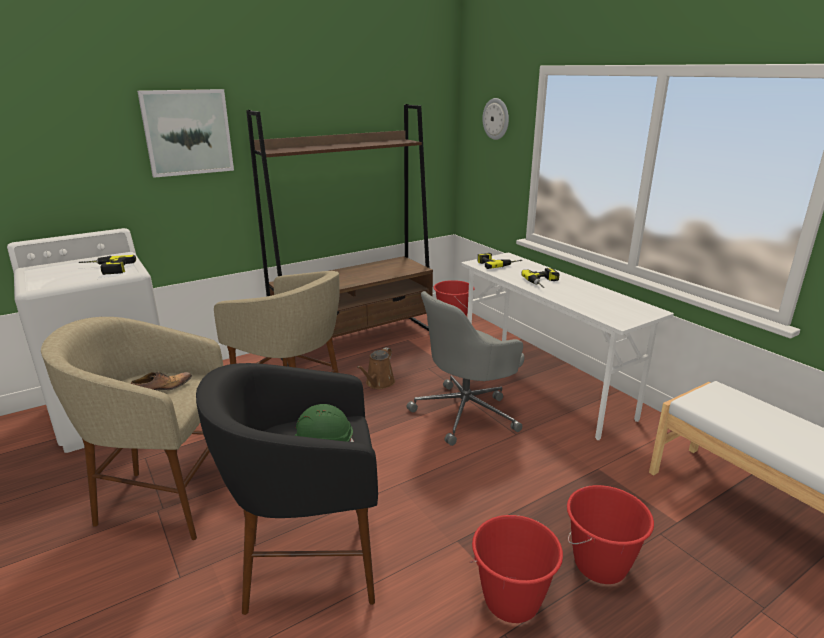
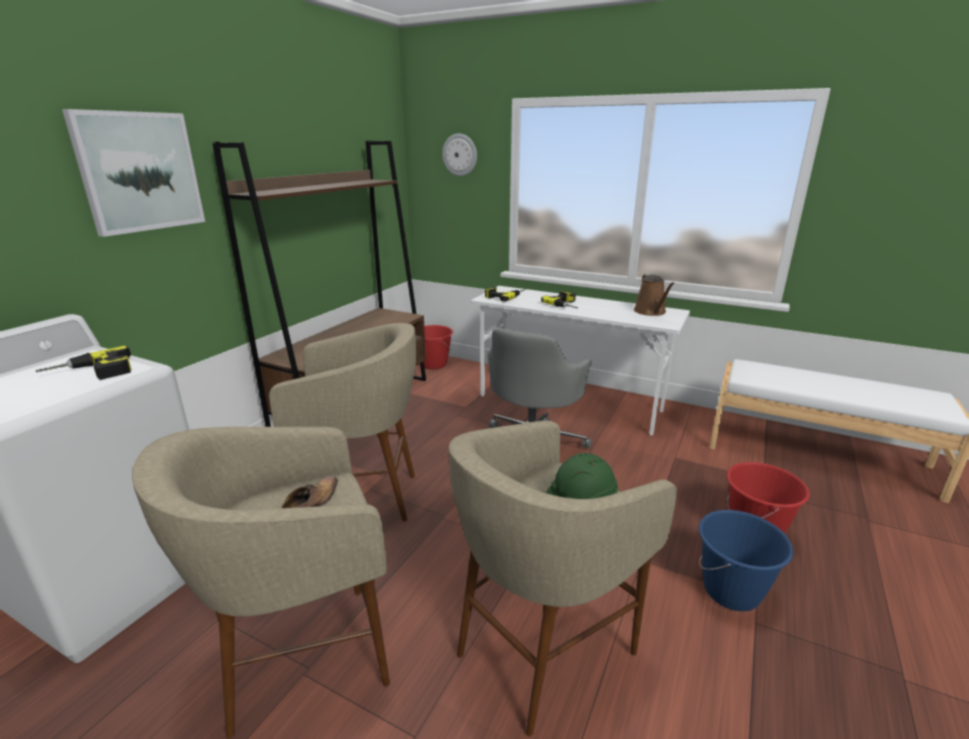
camera: 30 degrees left, 0 degrees up
(308, 567) = (542, 650): black stool -> beige stool
(378, 383) = (424, 442): brown watering can -> brown watering can (651, 312)
(512, 601) = (731, 592): red bucket -> blue bucket

